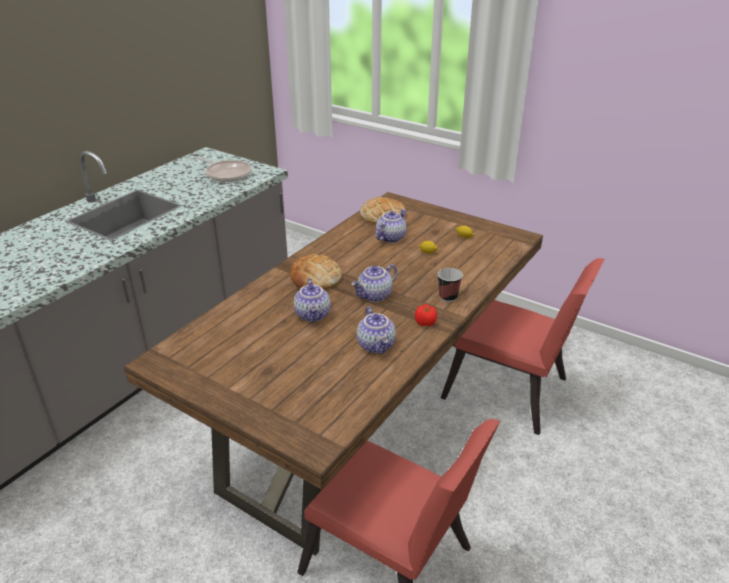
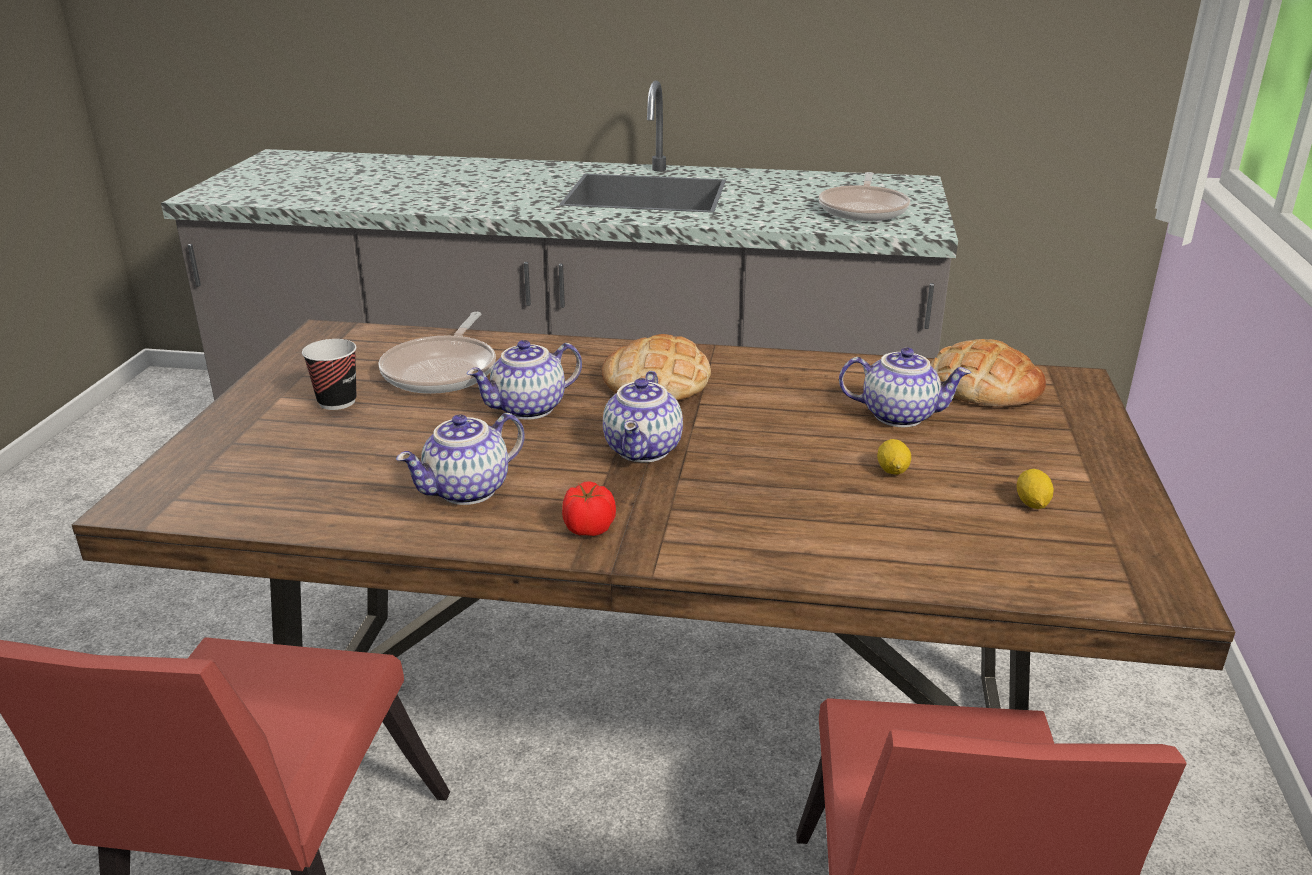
camera: 65 degrees right, 5 degrees down
(247, 331) = (443, 370): none -> frying pan
(375, 296) = (644, 450): teapot -> teapot turned 105 degrees counterclockwise
(448, 297) = (719, 535): cup -> cup (337, 402)

